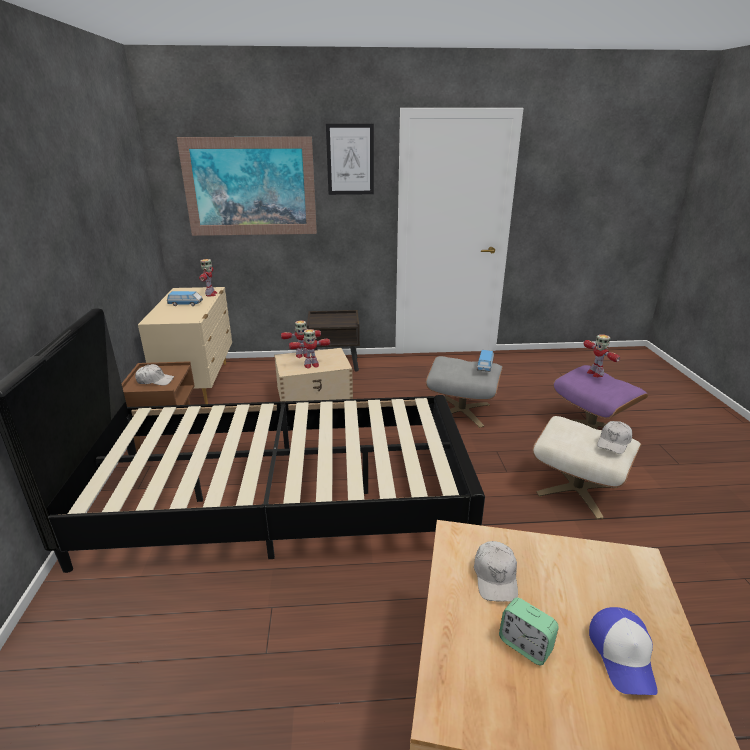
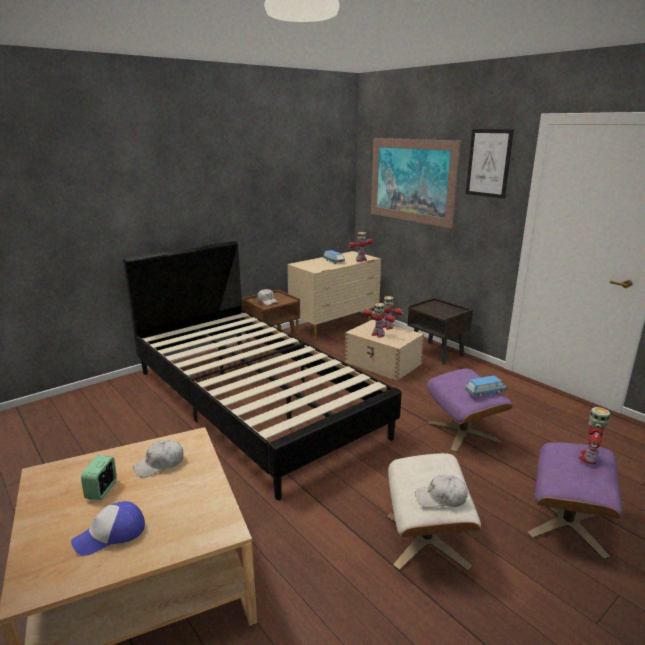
camera: 55 degrees right, 5 degrees down
(461, 411) = (463, 432): grey ottoman -> purple ottoman

